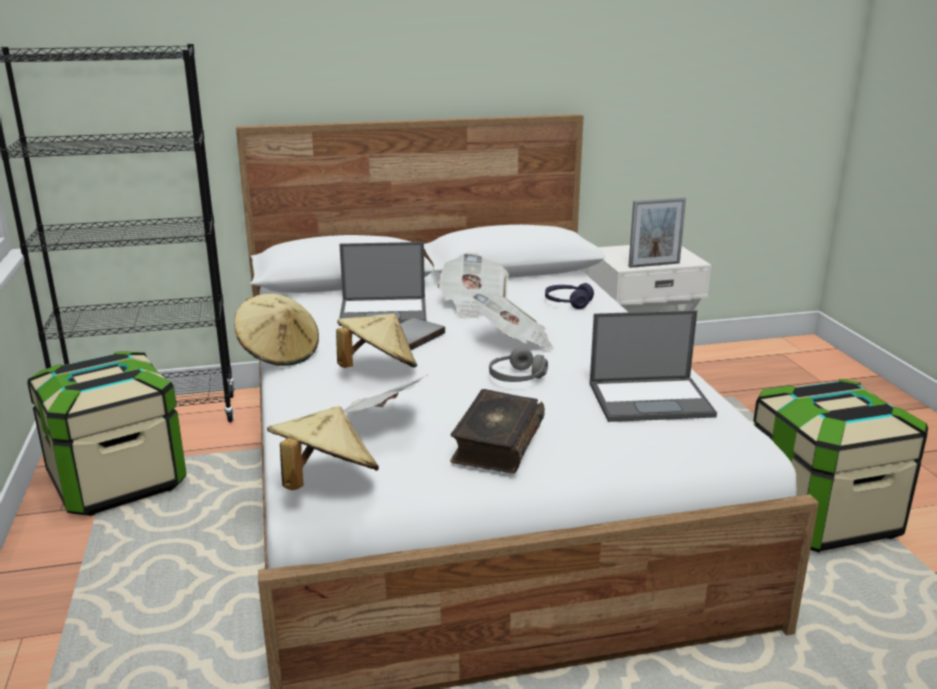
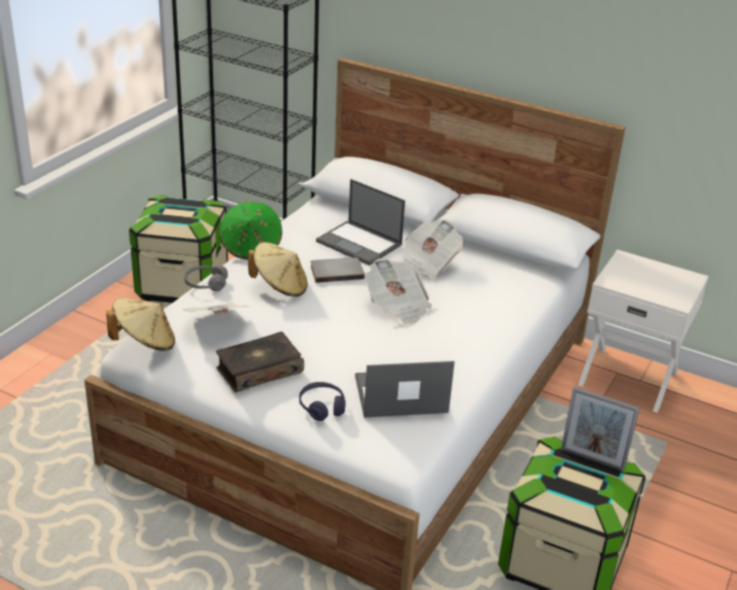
camera: 40 degrees right, 10 degrees up
(279, 354) = (251, 247): beige hat -> green hat
(517, 378) = (350, 335): grey headphones -> grey headphones (206, 284)
(568, 303) = (495, 294): purple headphones -> purple headphones (322, 407)
(651, 399) = (399, 395): laptop -> laptop turned 135 degrees clockwise
(654, 265) = (635, 291): picture frame -> picture frame (592, 459)

